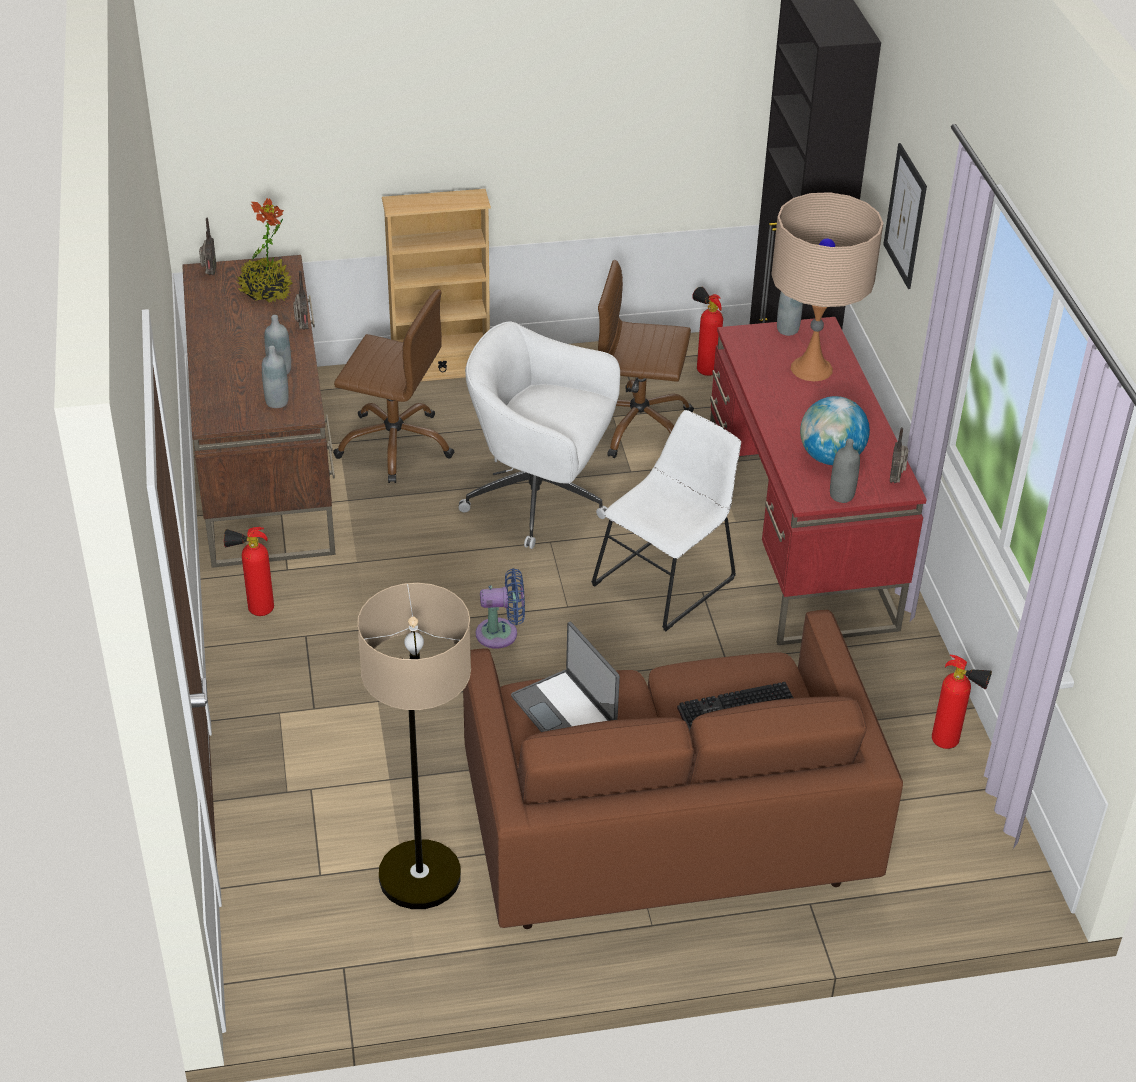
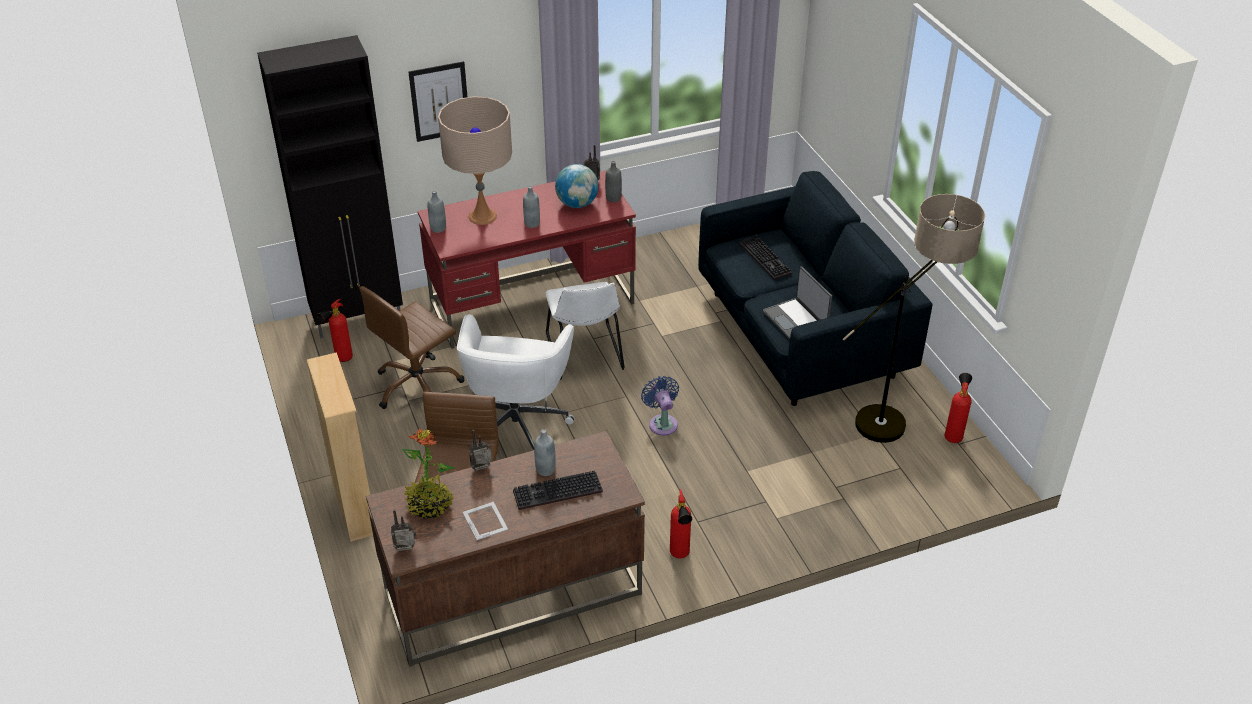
camera: 100 degrees left, 0 degrees up
(224, 324) = (485, 520): none -> picture frame
(238, 374) = (556, 493): none -> keyboard
(277, 402) = (588, 462): grey bottle -> grey bottle (532, 224)
(565, 711) = (796, 320): laptop -> laptop turned 105 degrees clockwise
(637, 426) = (418, 386): brown office chair -> brown office chair turned 45 degrees clockwise
(664, 831) = (800, 334): brown sofa -> blue sofa
(668, 579) = (585, 354): white chair -> white chair turned 135 degrees counterclockwise
(951, 744) = (691, 239): fire extinguisher -> fire extinguisher (953, 435)

